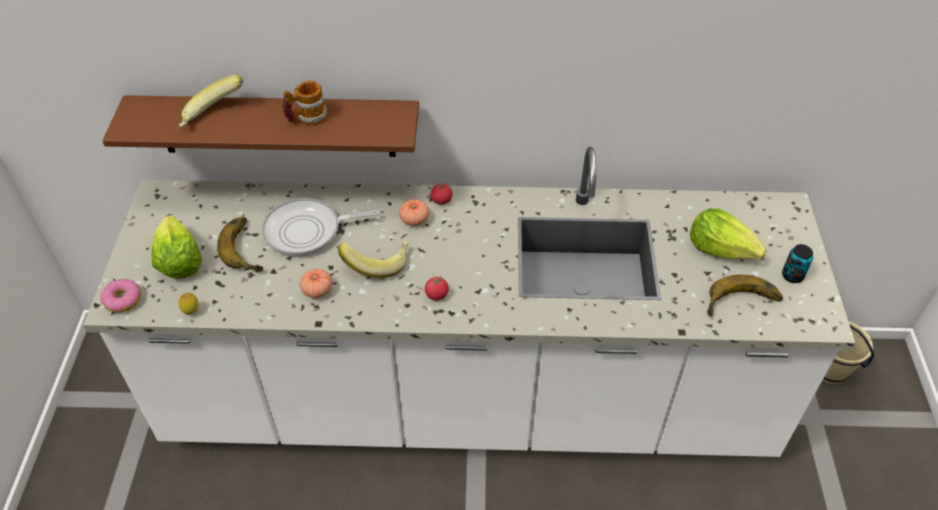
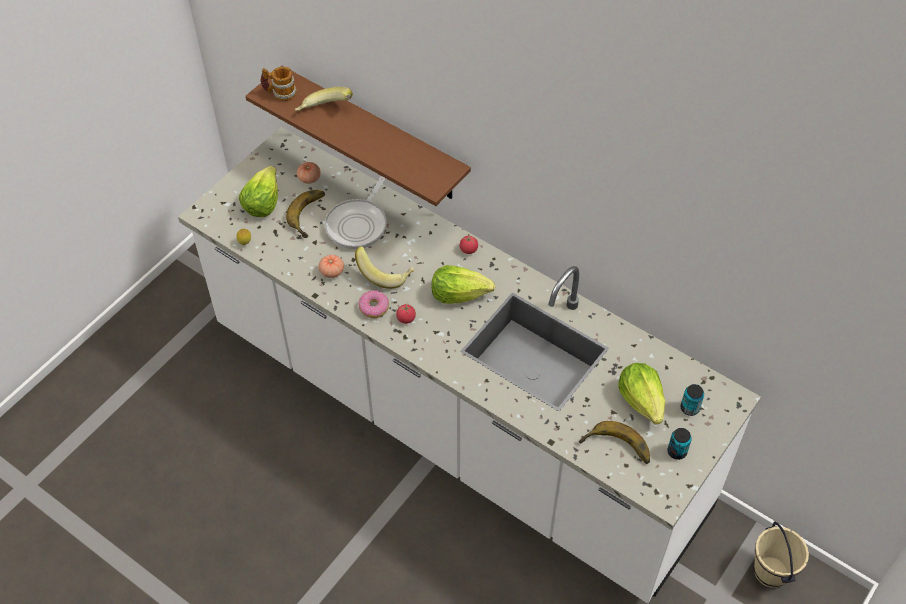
camera: 35 degrees right, 5 degrees up
(123, 300) = (211, 212): donut -> donut (374, 307)
(306, 118) = (382, 143): mug -> mug (279, 93)
(307, 231) = (358, 224): frying pan -> frying pan turned 90 degrees counterclockwise
(414, 220) = (437, 255): tomato -> tomato (309, 178)
(469, 244) = (459, 294): none -> lettuce
(764, 233) = (689, 408): none -> can

